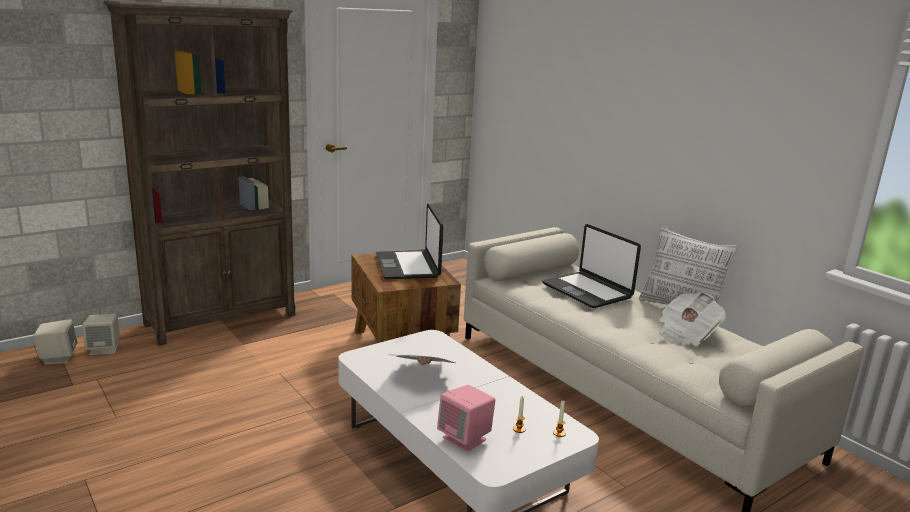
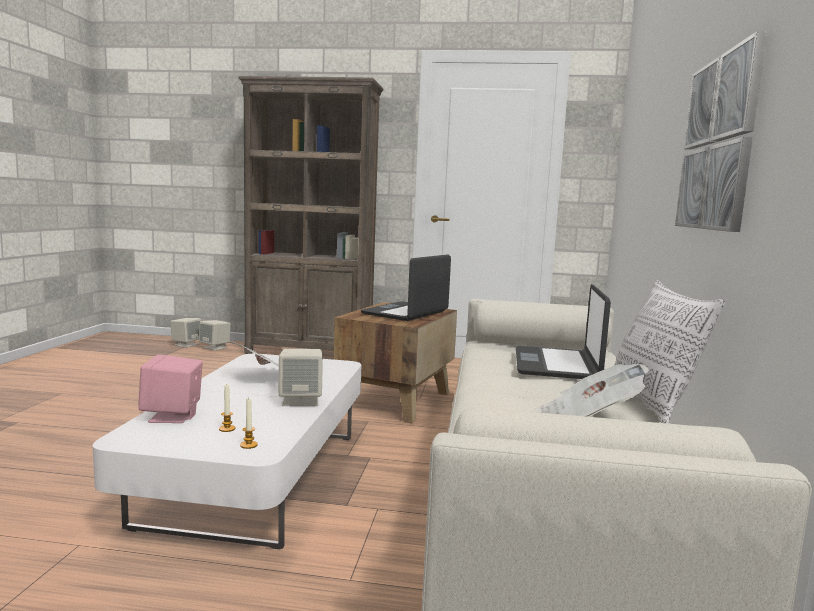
camera: 45 degrees right, 10 degrees down
(495, 384) = (301, 400): none -> beige speaker
(683, 130) = (717, 144): none -> picture

